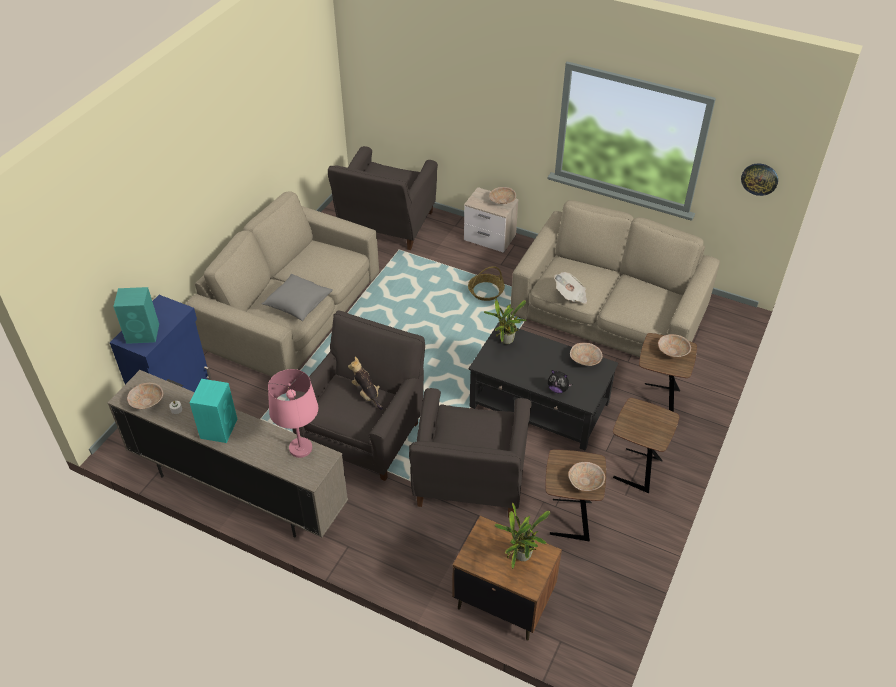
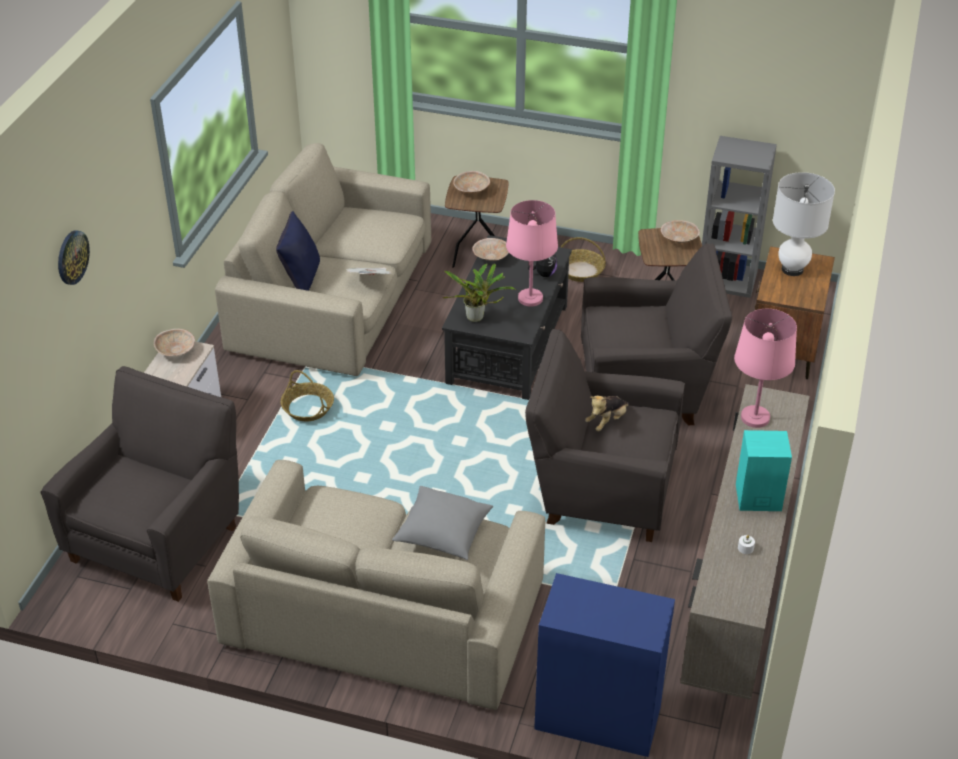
camera: 100 degrees left, 5 degrees down
(143, 333) = (629, 615): turquoise speaker -> none
(146, 401) = (745, 584): beige bowl -> none
(386, 226) = (159, 537): grey armchair -> grey armchair turned 75 degrees counterclockwise
(521, 557) = (792, 269): potted plant -> white table lamp
(526, 375) = (530, 298): none -> pink table lamp
(581, 263) = (301, 280): none -> blue pillow
(616, 584) = (727, 279): none -> grey bookcase
(635, 470) = (581, 271): brown side table -> basket
(759, 179) = (278, 50): wall clock -> wall clock (72, 257)

